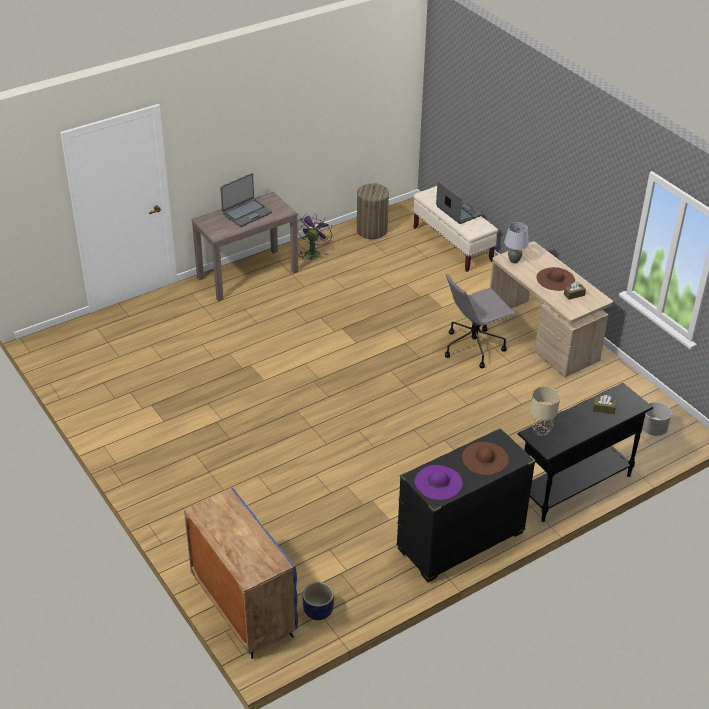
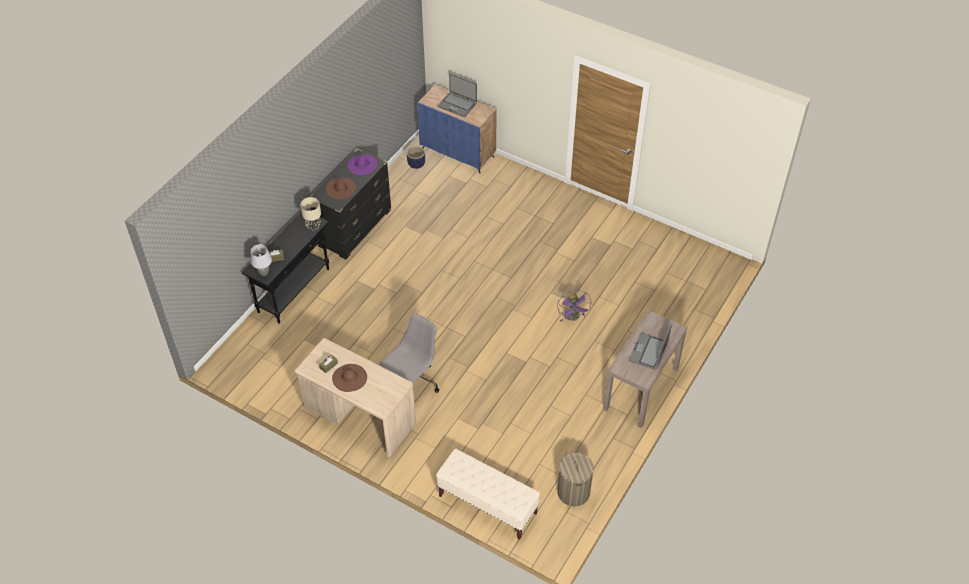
camera: 155 degrees right, 10 degrees up
(313, 253) = (606, 438): purple fan -> purple fan (573, 318)
(458, 211) = (483, 480): laptop -> laptop (457, 105)
(514, 260) = (392, 386): grey table lamp -> grey table lamp (264, 273)
(653, 429) = (247, 358): grey planter -> none

